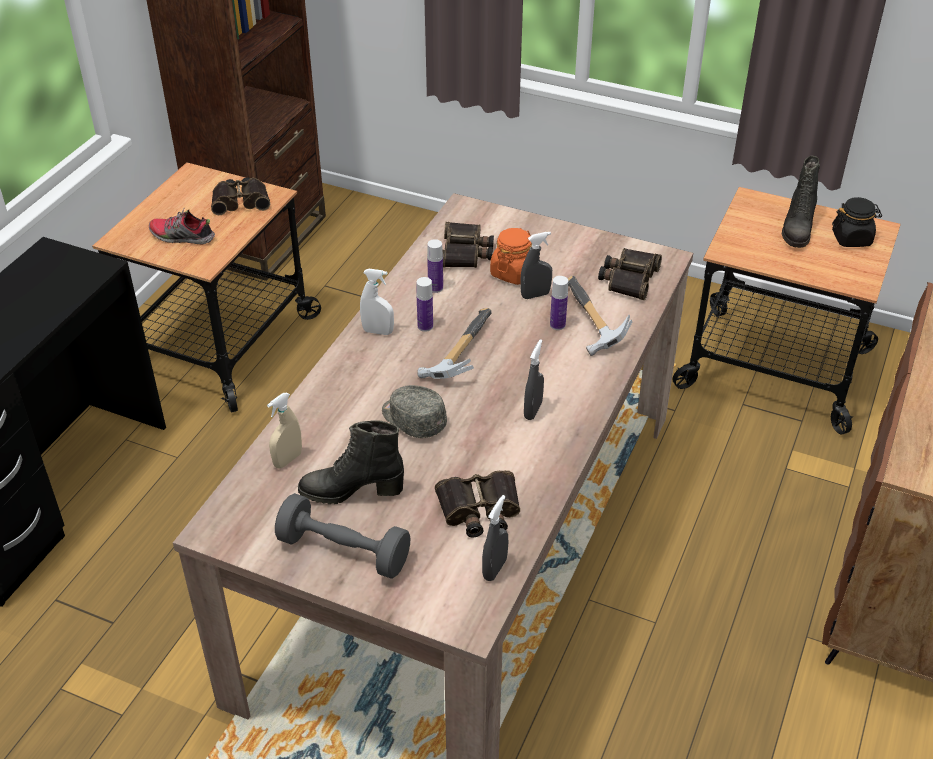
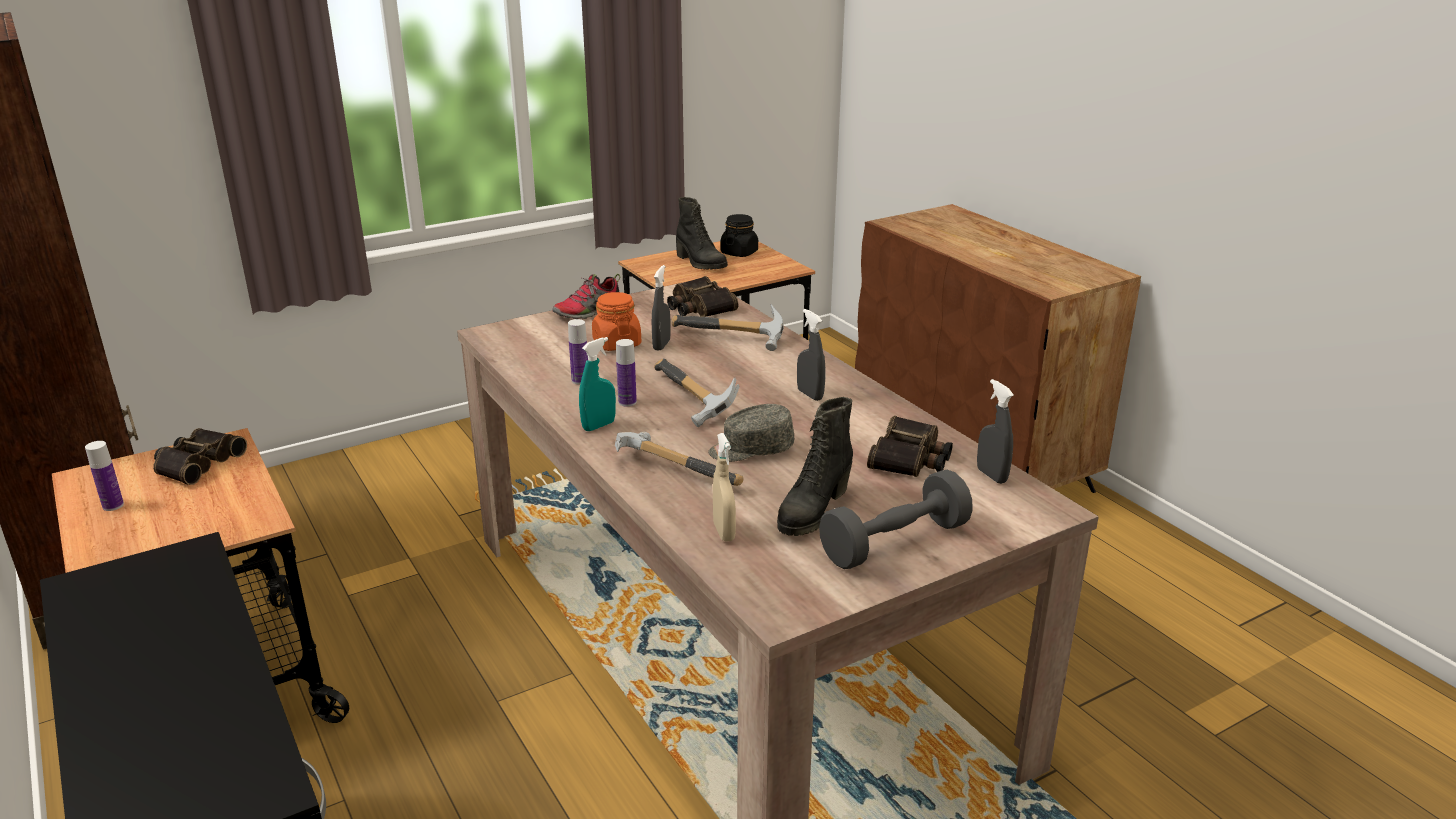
camera: 55 degrees left, 15 degrees down
(182, 237) = (184, 520): shoe -> shoe (589, 312)
(353, 397) = (677, 468): none -> hammer
(378, 331) = (599, 426): white spray bottle -> turquoise spray bottle
(466, 252) = (553, 352): binoculars -> none
(557, 325) = (714, 350): bottle -> bottle (113, 506)

